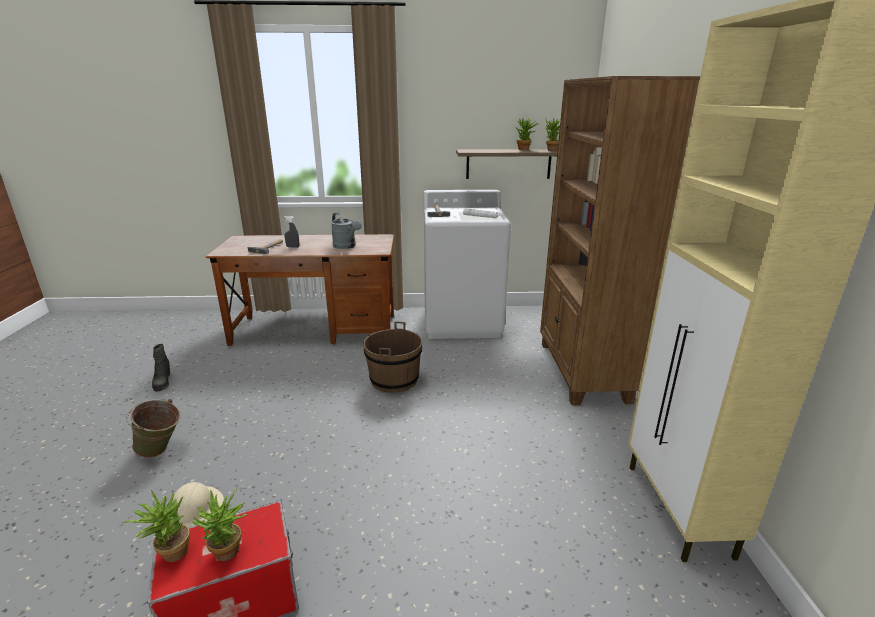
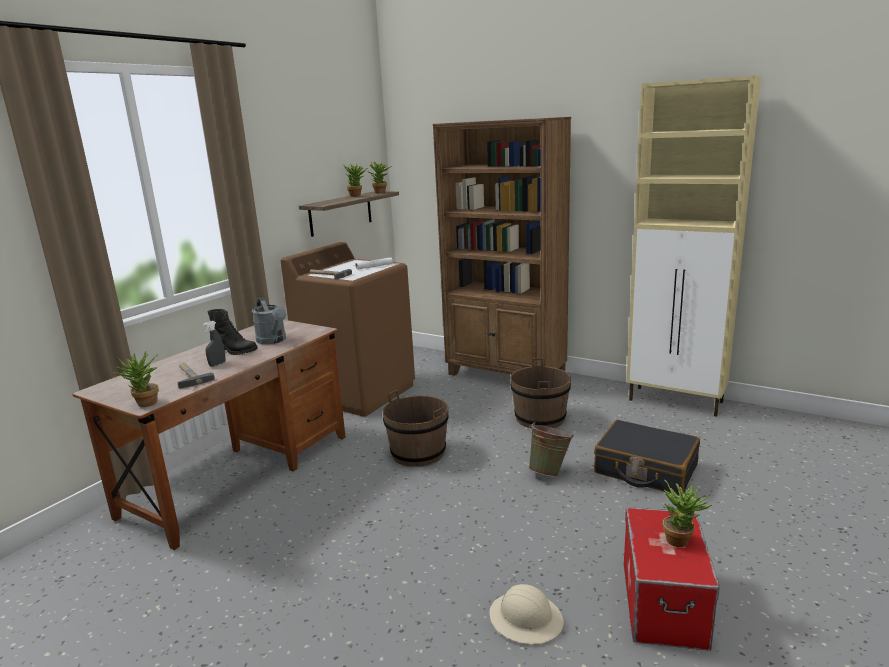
camera: 55 degrees left, 5 degrees down
(162, 383) = (198, 626): black boot -> black boot (234, 351)
(162, 451) = (386, 637): green bucket -> green bucket (550, 471)
(170, 554) = (665, 571): potted plant -> potted plant (145, 405)
(346, 246) = (273, 341): grey watering can -> grey watering can turned 60 degrees clockwise
(462, 322) = (358, 392): white washing machine -> brown washing machine
(476, 524) = (645, 469): none -> black suitcase
(515, 419) = (540, 418): none -> brown bucket

